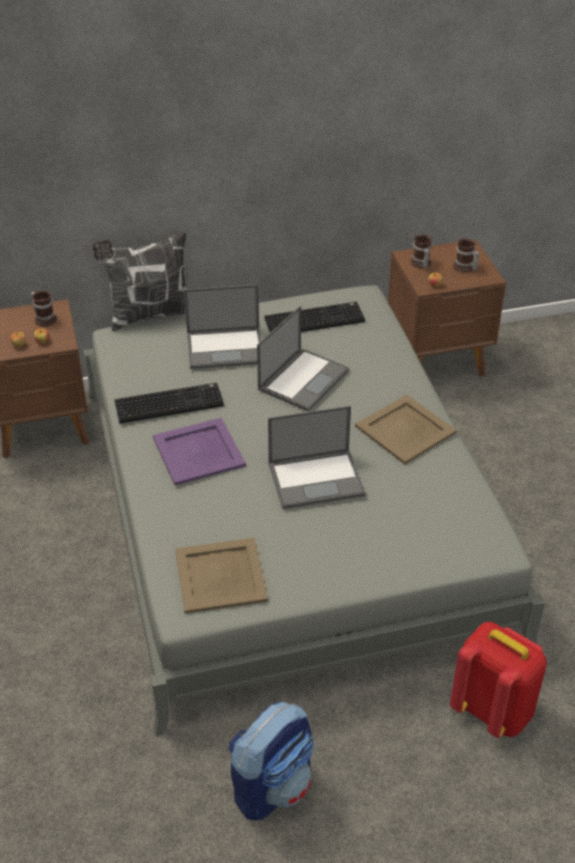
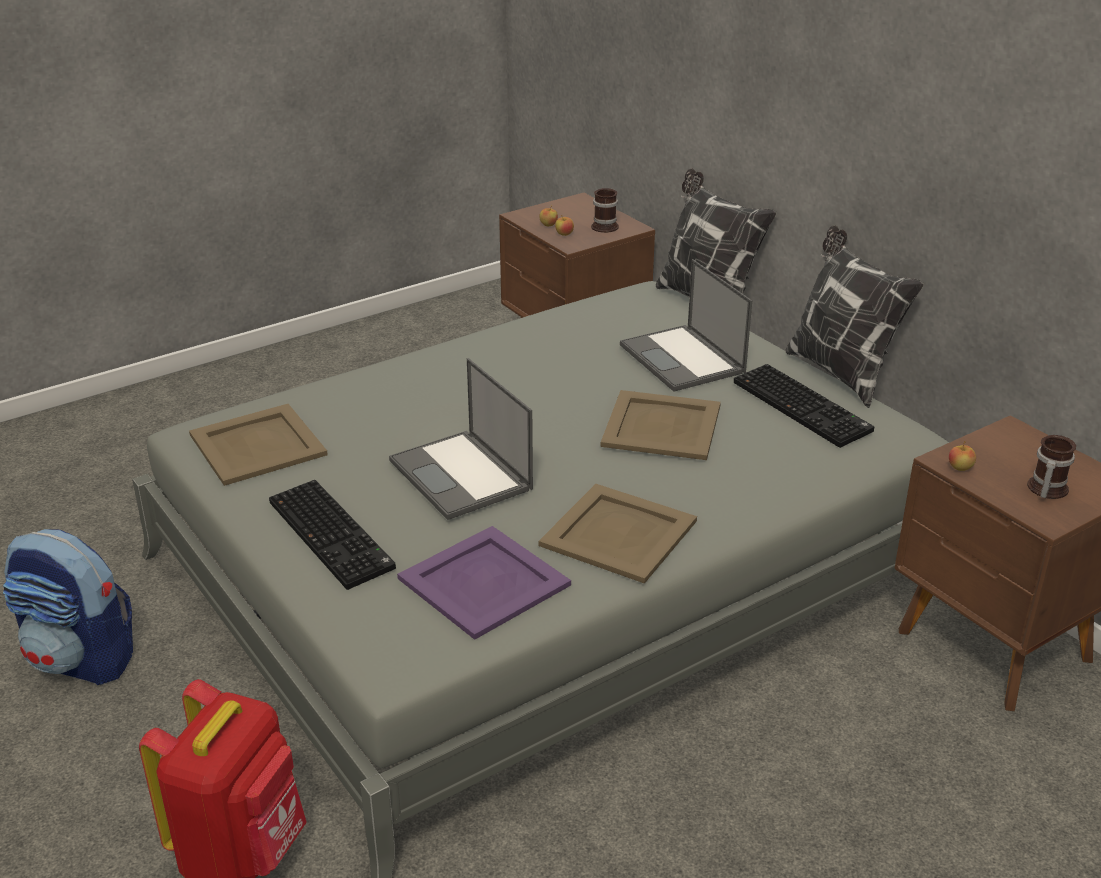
camera: 70 degrees right, 10 degrees down
(170, 403) = (545, 348): keyboard -> keyboard (334, 535)
(197, 451) = (466, 382): purple tray -> purple tray (484, 581)
(279, 294) = (840, 373): none -> pillow
(303, 379) = (663, 425): laptop -> beige tray
(420, 264) = (1005, 445): mug -> none

